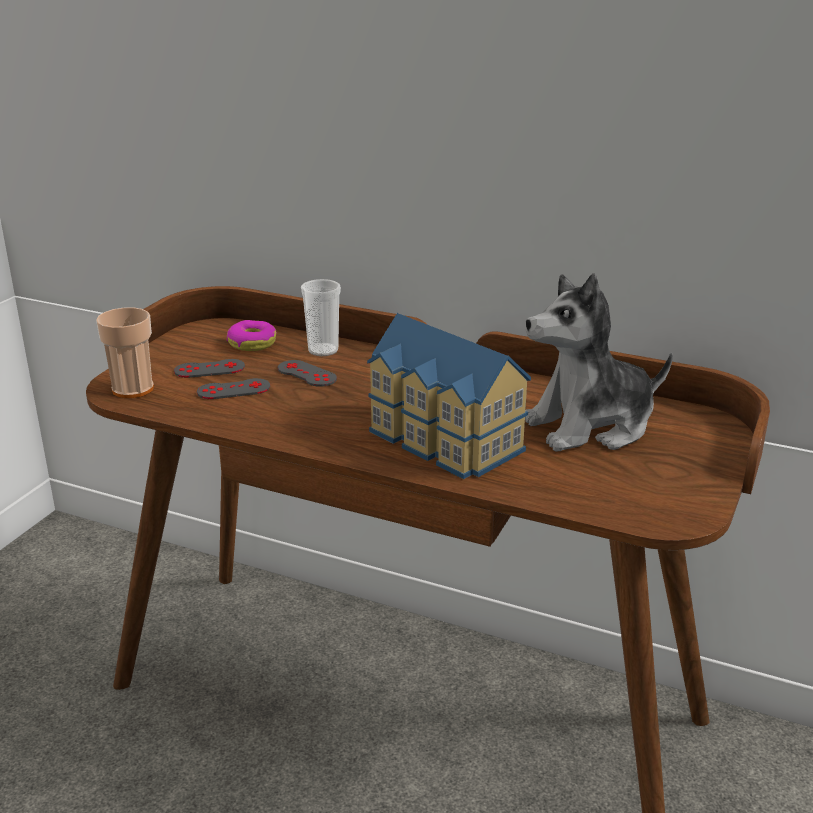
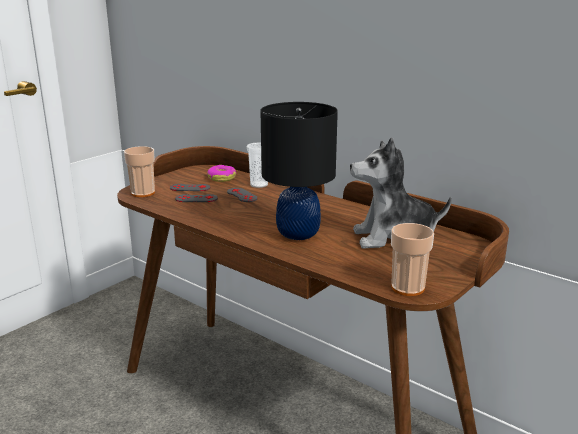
camera: 15 degrees right, 5 degrees down
(442, 441) = (297, 236): toy house -> black table lamp
(660, 513) = (407, 288): none -> cup

